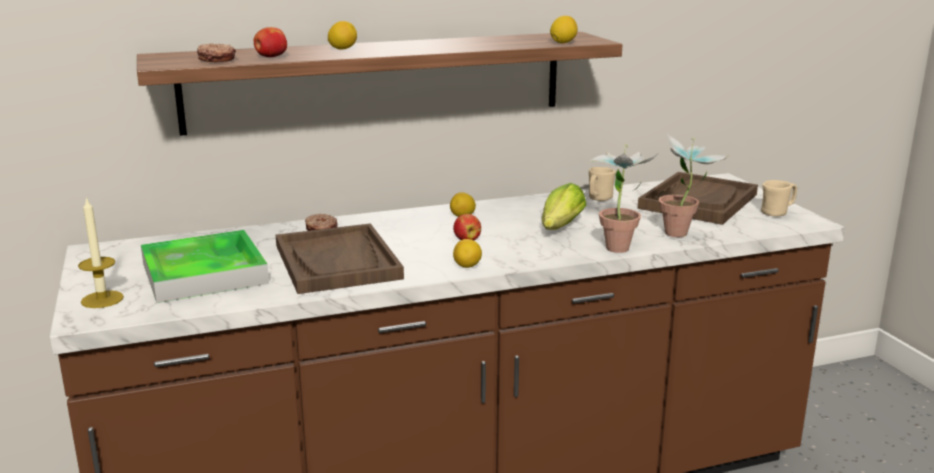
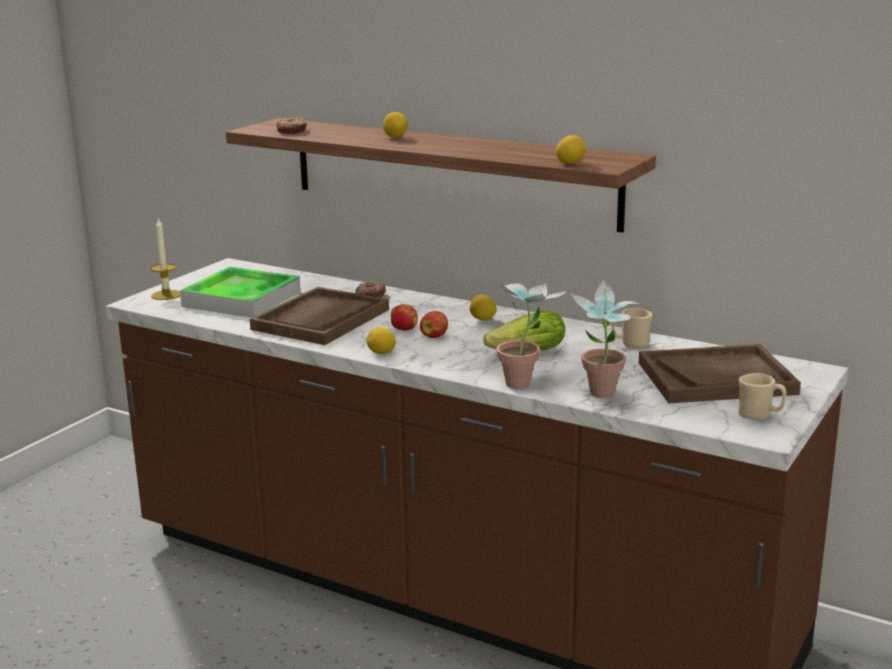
camera: 50 degrees right, 0 degrees up
(271, 57) = (327, 135): apple -> apple (403, 329)

